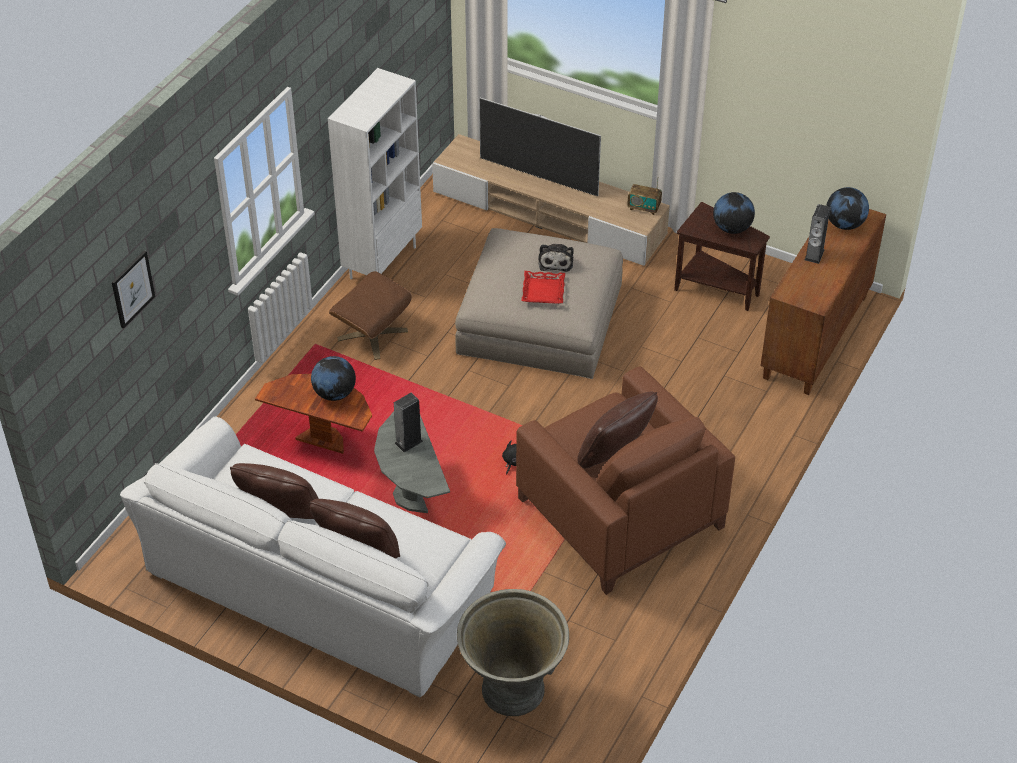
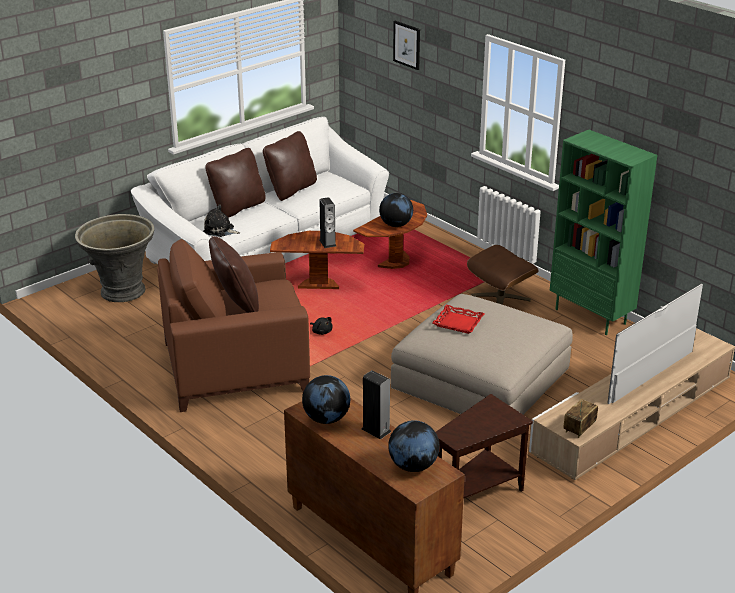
camera: 110 degrees right, 15 degrees down
(382, 262) = (591, 316): white bookcase -> green bookcase
(411, 496) = (319, 285): grey side table -> brown side table
(556, 261) = (495, 337): plush toy -> plush toy (220, 230)
(732, 228) = (479, 428): globe -> globe (326, 419)

